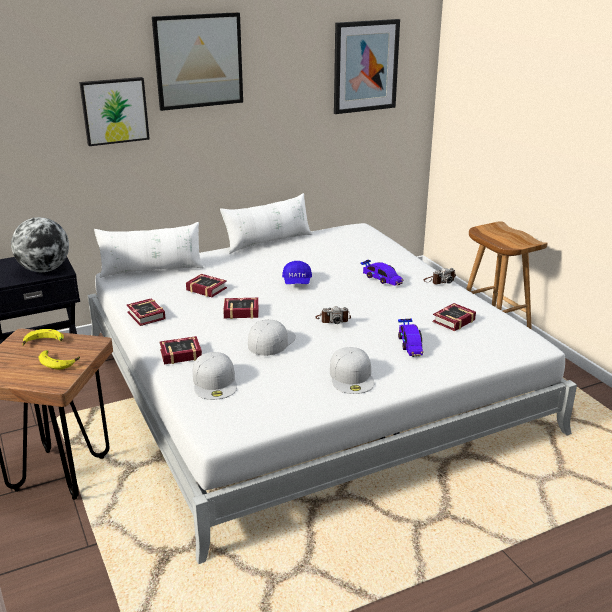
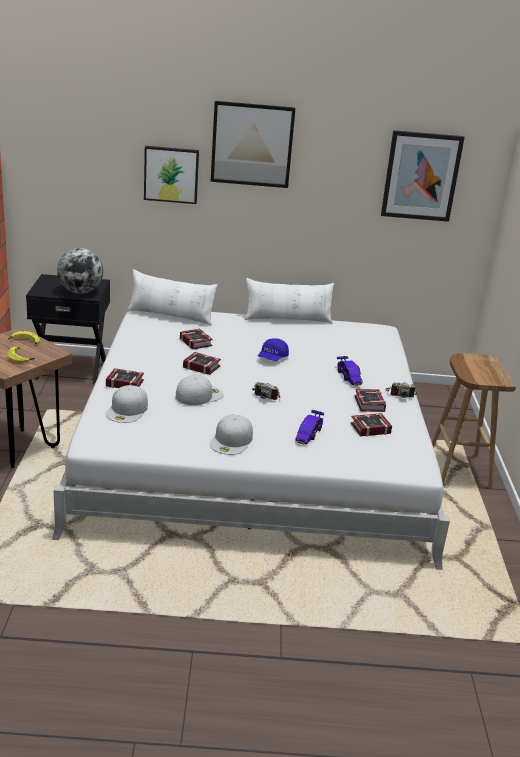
camera: 25 degrees right, 0 degrees up
(146, 317) = (129, 349): book -> book (368, 404)

